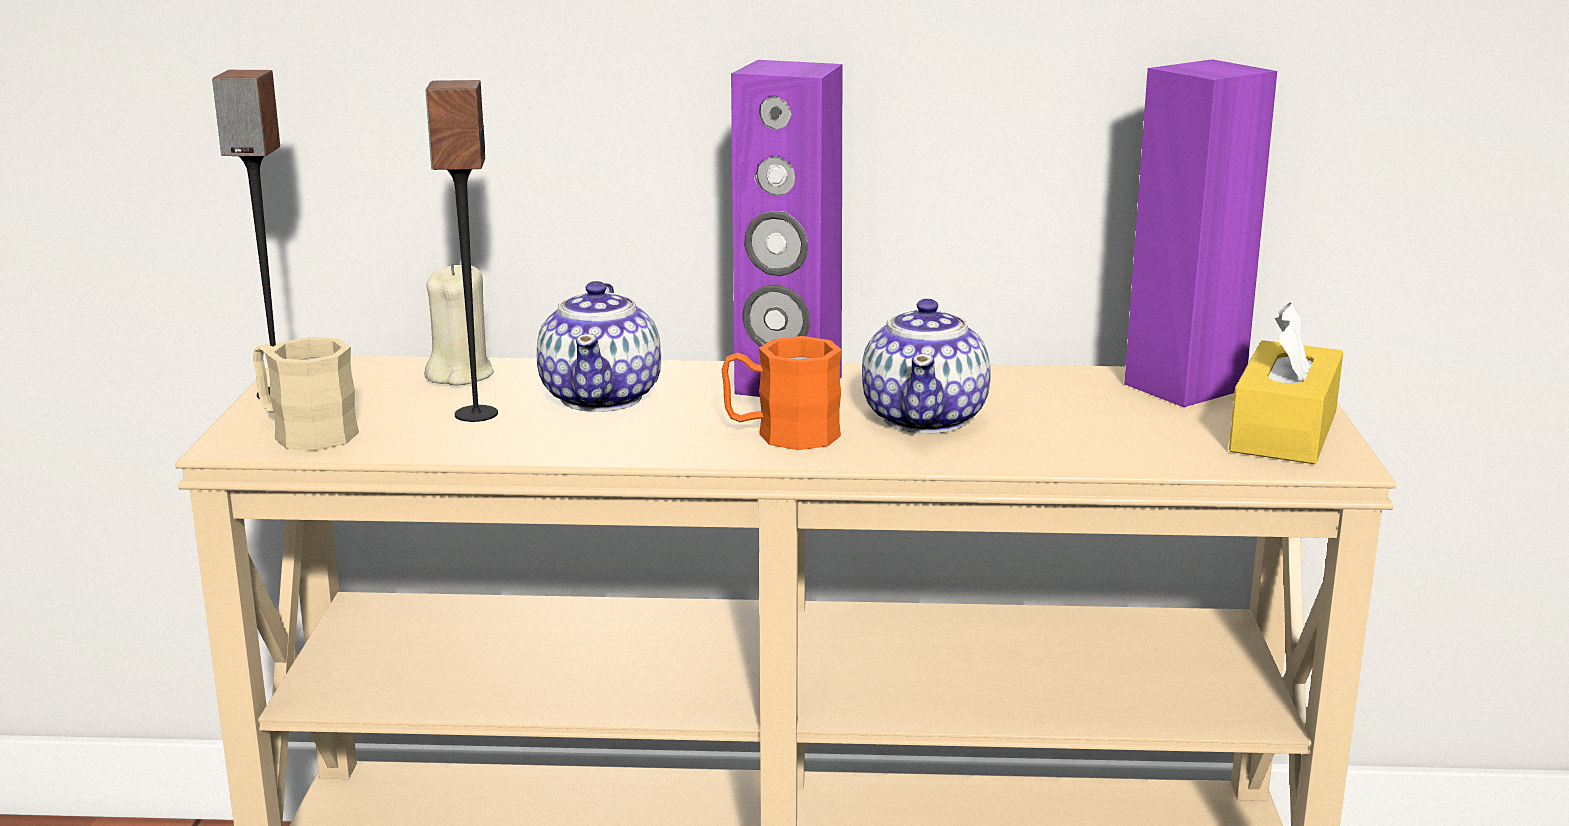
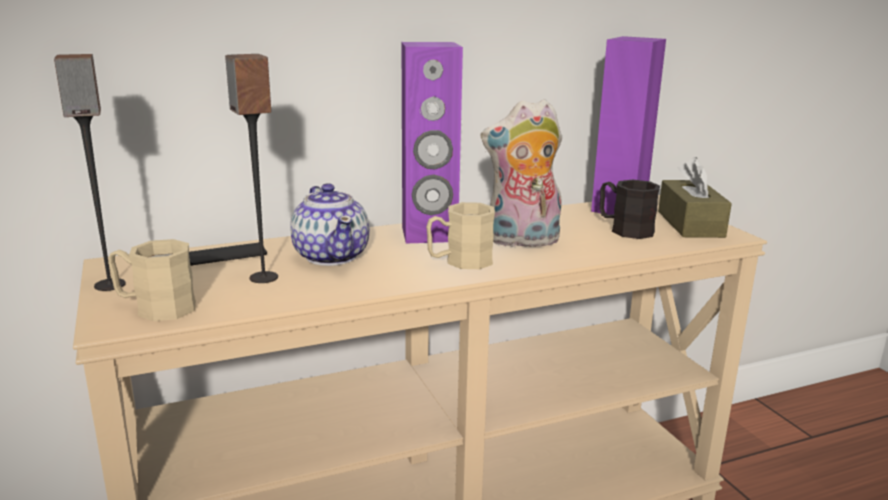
camera: 25 degrees left, 0 degrees up
(460, 375) = (226, 255): beige candle -> phone
(781, 434) = (459, 262): orange mug -> beige mug
(926, 418) = (522, 241): teapot -> plush toy
(1139, 423) = (624, 229): none -> black mug
(1283, 431) = (690, 224): yellow tissue box -> brown tissue box

